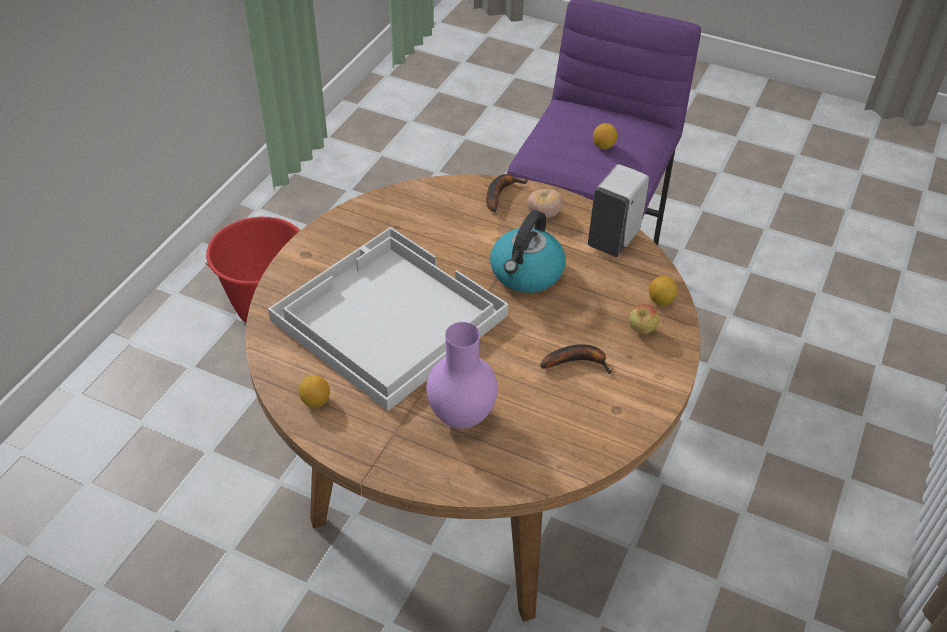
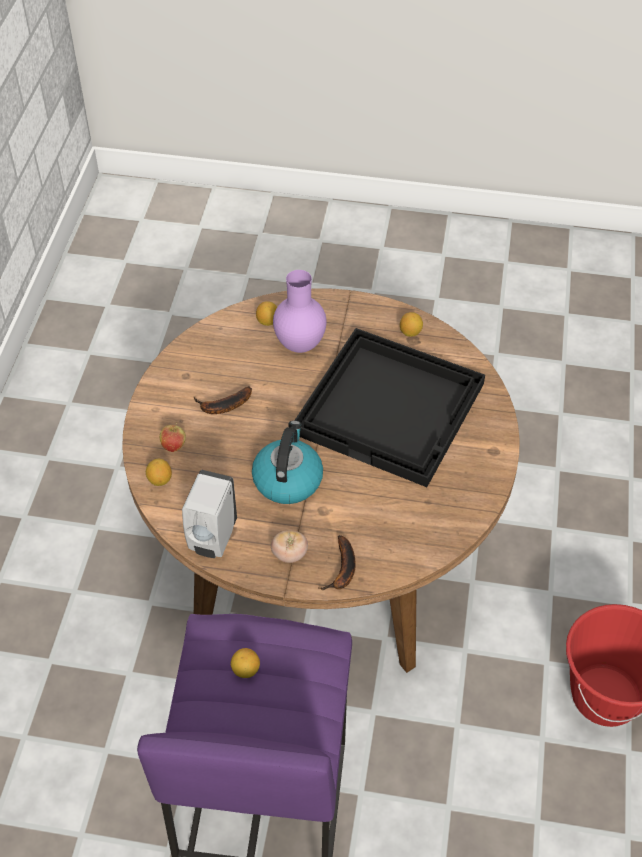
camera: 165 degrees right, 5 degrees up
(386, 318) = (391, 408): white tray -> black tray
(492, 461) = (267, 321): none -> lemon

